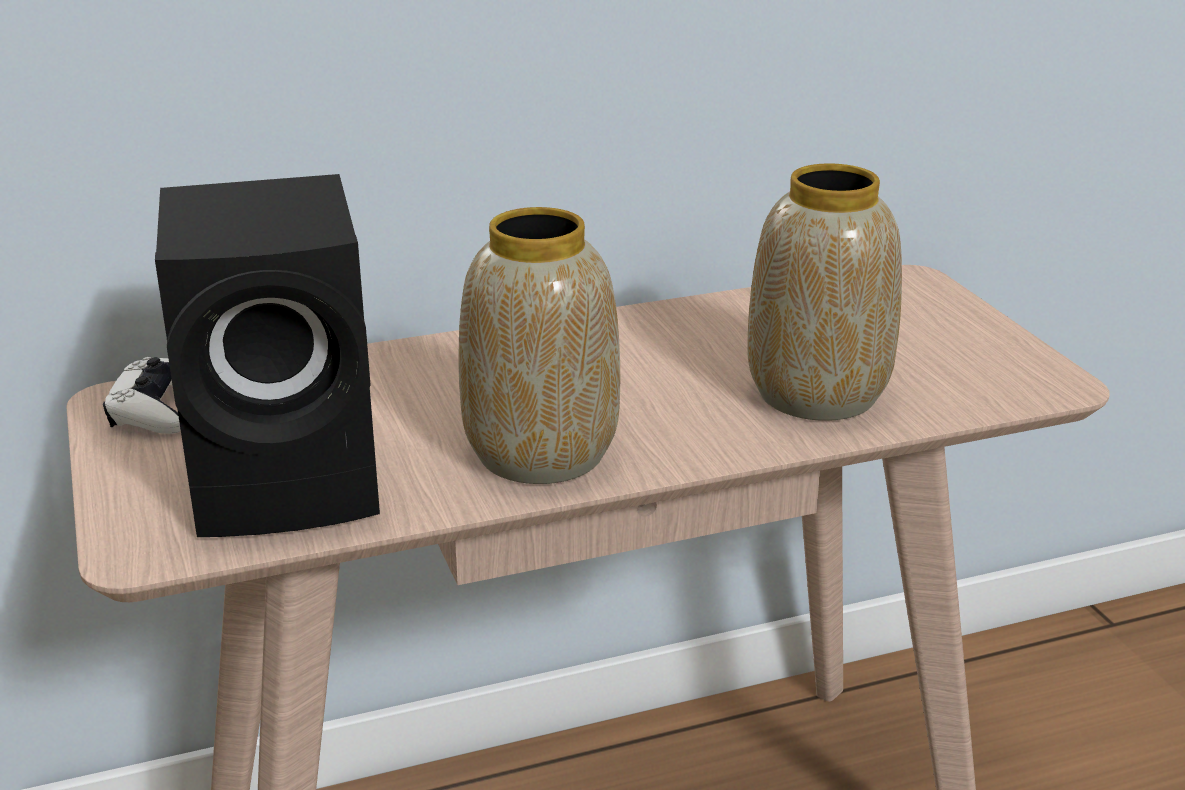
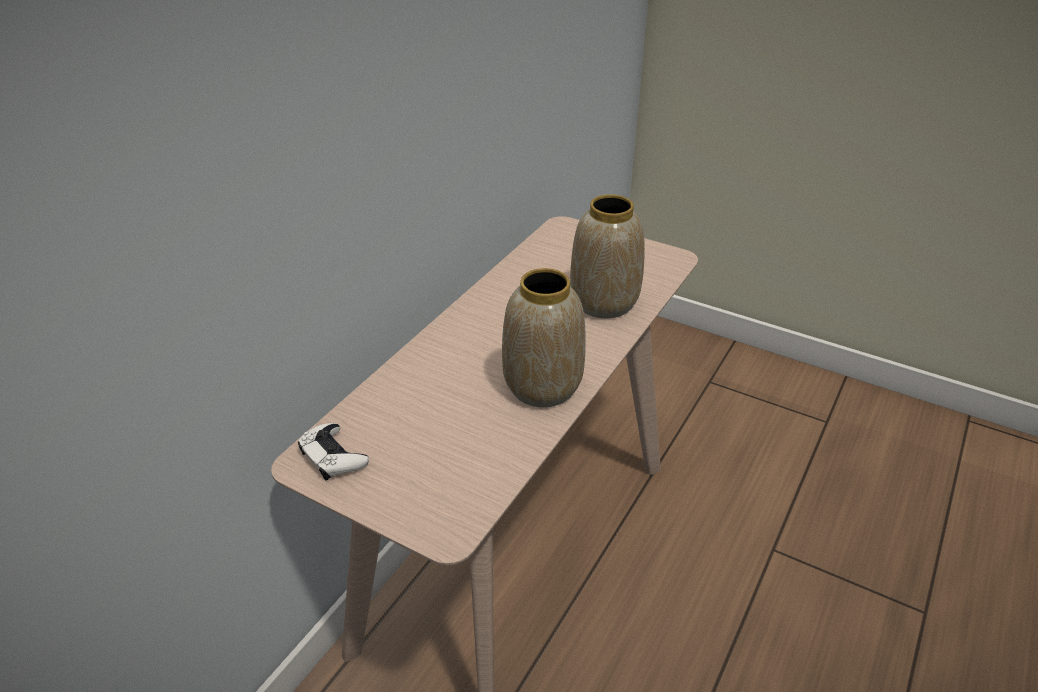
camera: 40 degrees left, 10 degrees up
(293, 479) = (459, 457): black speaker -> none

